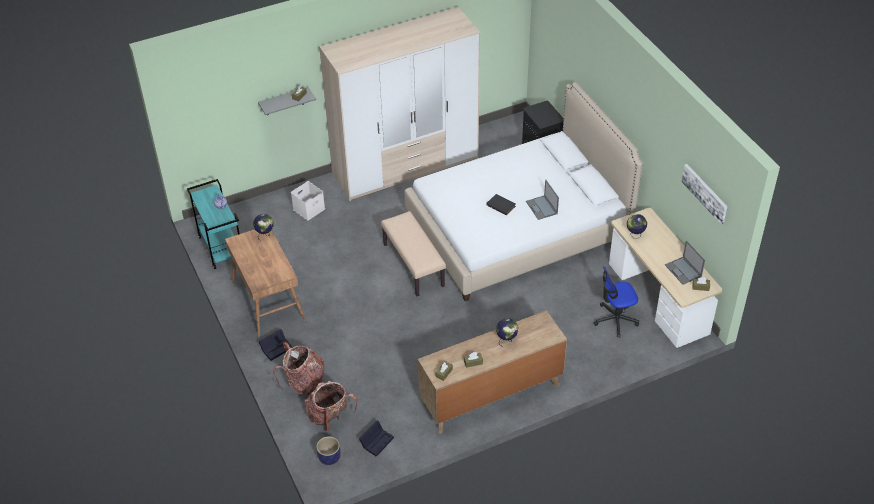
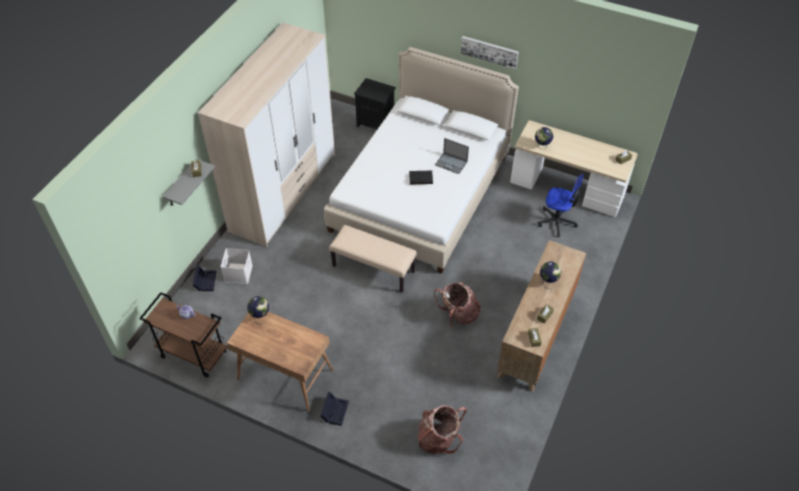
camera: 40 degrees left, 5 degrees up
(220, 247) = (193, 354): turquoise cart -> brown cart
(304, 383) = (389, 425): backpack -> backpack (458, 315)
(329, 458) = (475, 474): planter -> none
(377, 441) = (495, 432): black storage box -> black storage box (205, 281)
(615, 320) = (557, 221): office chair -> office chair turned 105 degrees counterclockwise
(683, 271) = (600, 154): laptop -> none
(705, 193) = (606, 81): picture -> picture (489, 51)

